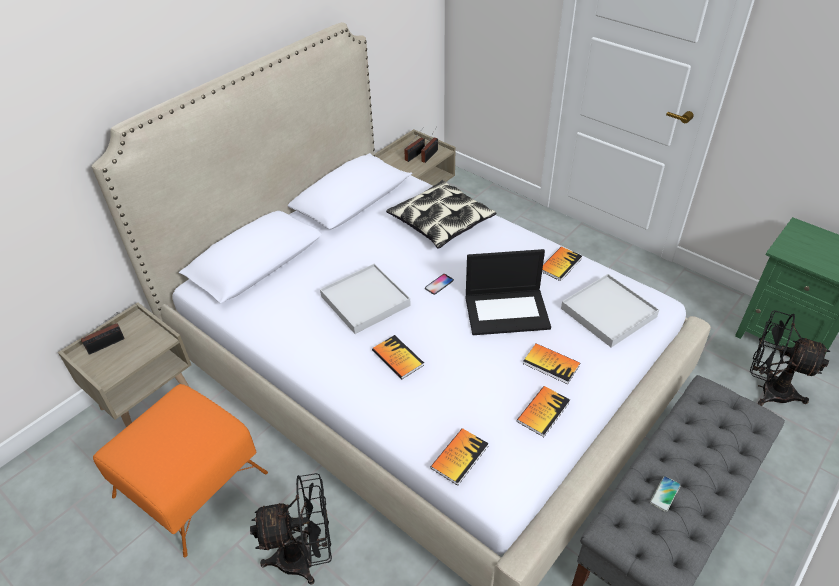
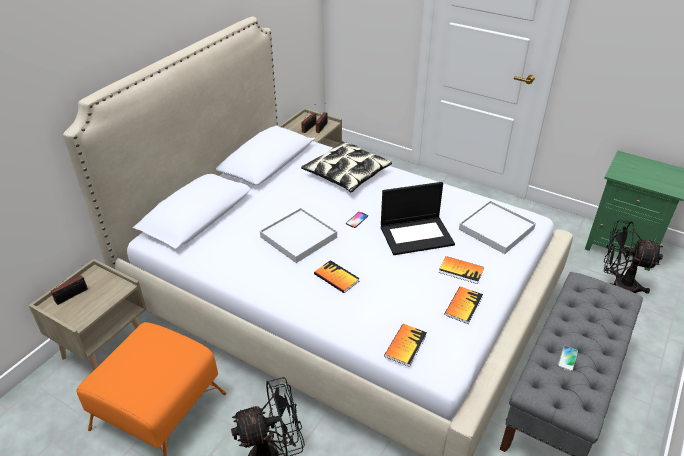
camera: 10 degrees left, 5 degrees down
(560, 264) = (450, 198): book -> none

